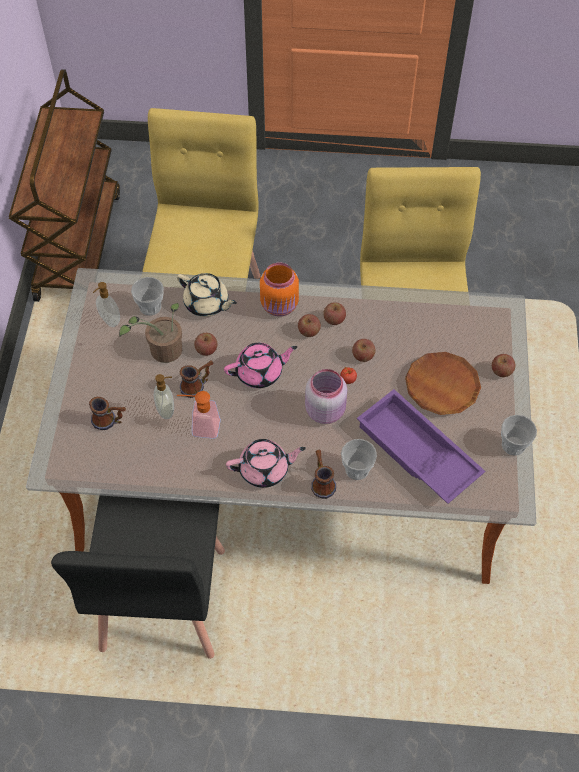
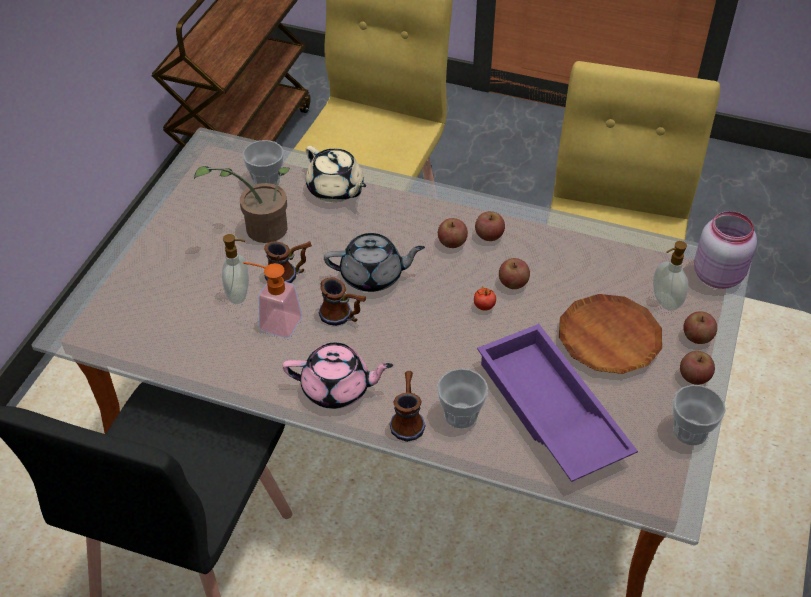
camera: 15 degrees right, 10 degrees down
(109, 320) = (212, 186): soap dispenser -> soap dispenser (664, 302)
(110, 421) = (165, 292): mug -> mug (343, 317)
(206, 349) = (315, 238): apple -> apple (694, 376)
(260, 372) = (373, 276): pink teapot -> grey teapot
(280, 306) = (425, 208): orange jar -> none
(326, 410) = (443, 335): pink jar -> pink jar (718, 274)

